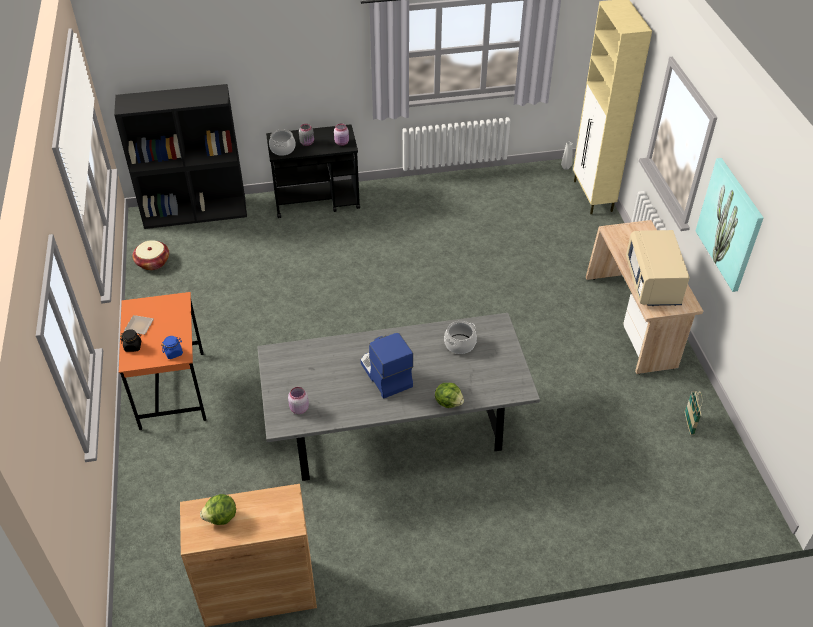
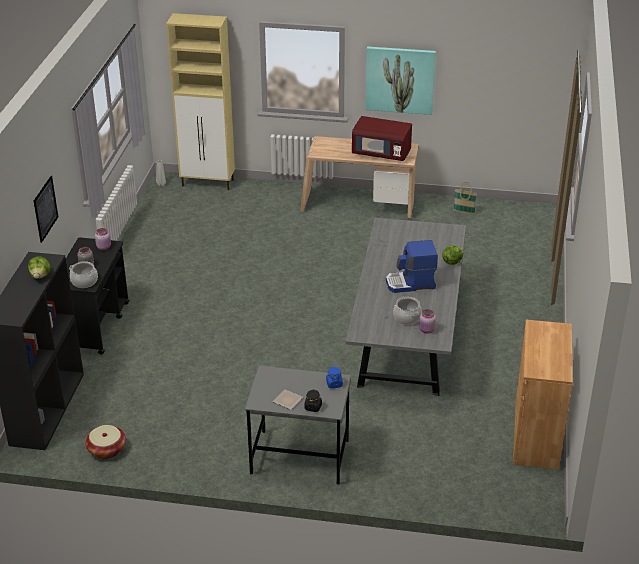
camera: 70 degrees left, 10 degrees down
(172, 390) = (299, 457): orange desk -> grey desk
(221, 518) = (545, 359): lettuce -> lettuce (40, 276)
(287, 68) = (45, 209): none -> picture
(459, 344) = (396, 244): cooking pot -> cooking pot (407, 318)
(653, 283) = (381, 153): beige microwave -> red microwave

